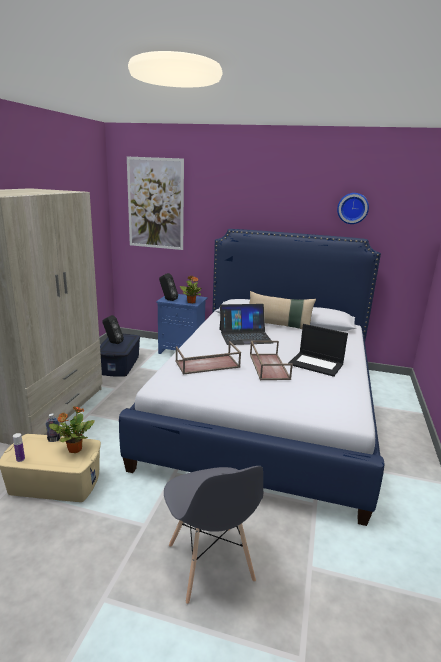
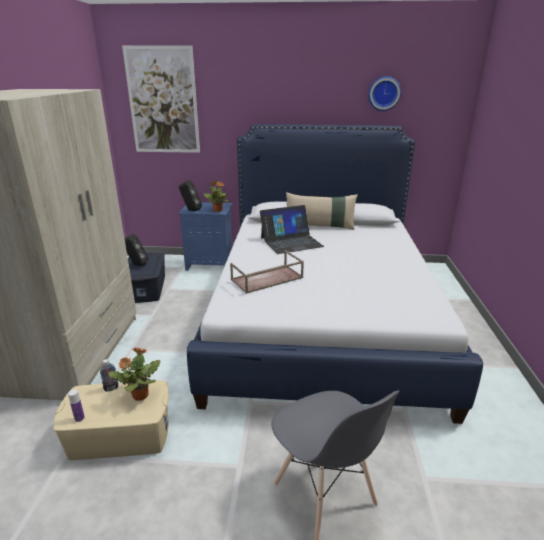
camera: 10 degrees left, 5 degrees up
(268, 366) = (330, 272): brown tray -> none
(316, 364) = (377, 264): laptop -> none

